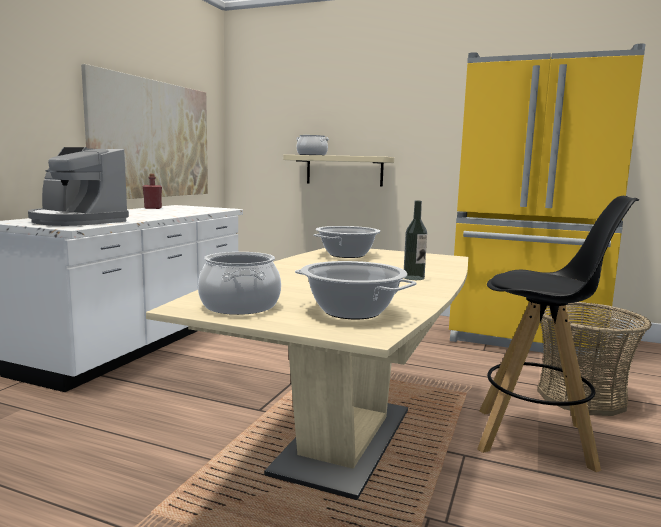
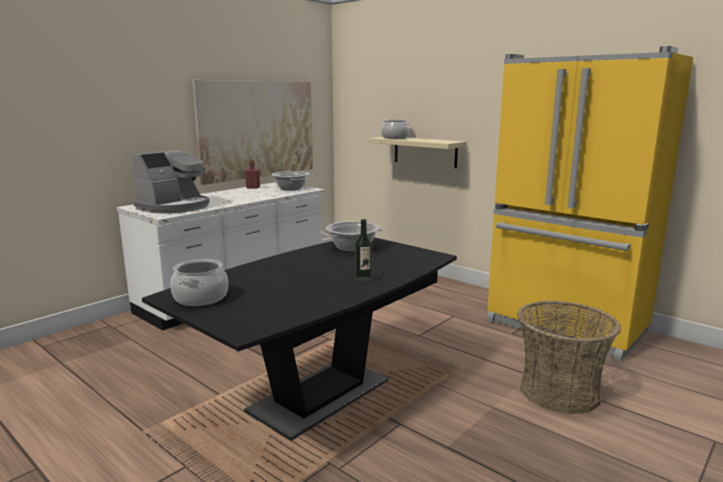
camera: 20 degrees right, 5 degrees up
(76, 221) = (175, 207): coffee machine -> coffee machine turned 105 degrees counterclockwise
(344, 440) = (319, 396): beige dining table -> black dining table
(352, 311) = (265, 310): cooking pot -> cooking pot (291, 188)
(536, 438) = (474, 421): black stool -> none

